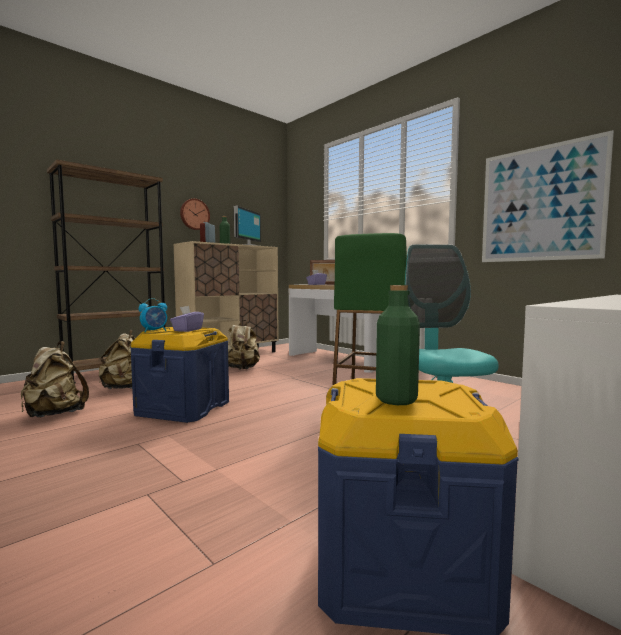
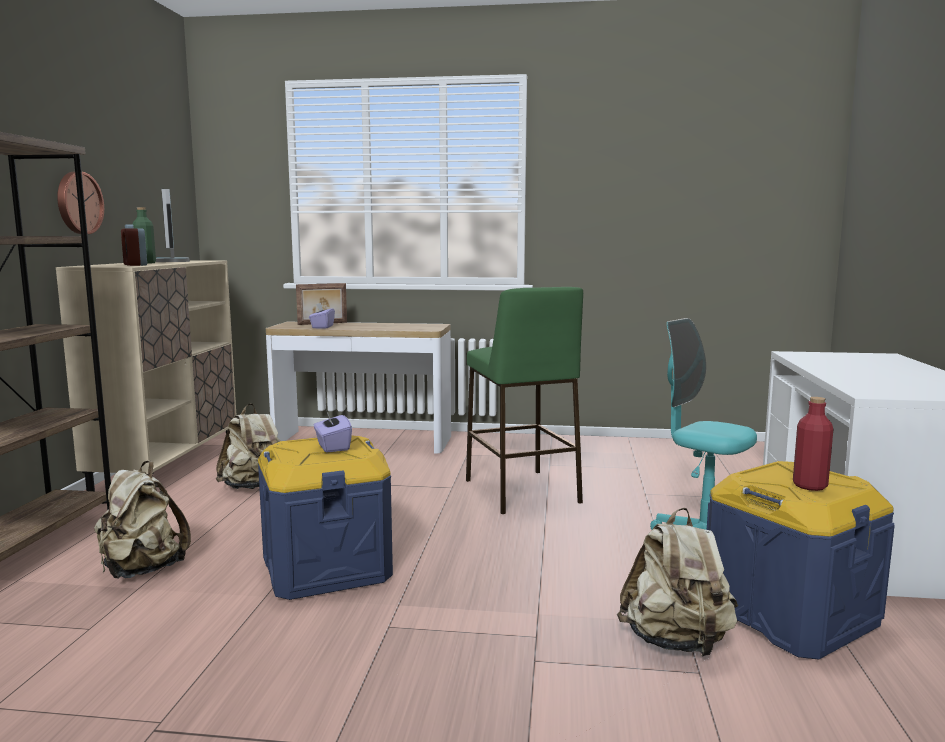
camera: 40 degrees left, 5 degrees up
(54, 414) = (141, 645): beige backpack -> beige backpack (676, 642)
(154, 331) = (294, 458): alarm clock -> none
(396, 400) = (809, 486): green bottle -> red bottle
(540, 204) = (628, 229): picture -> none

